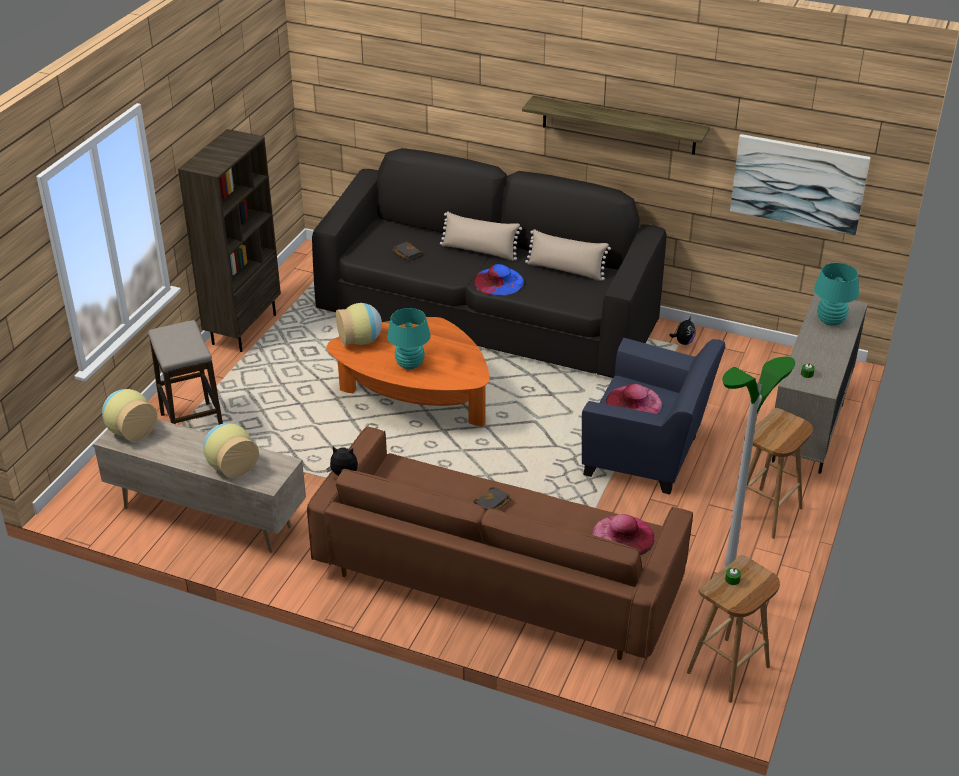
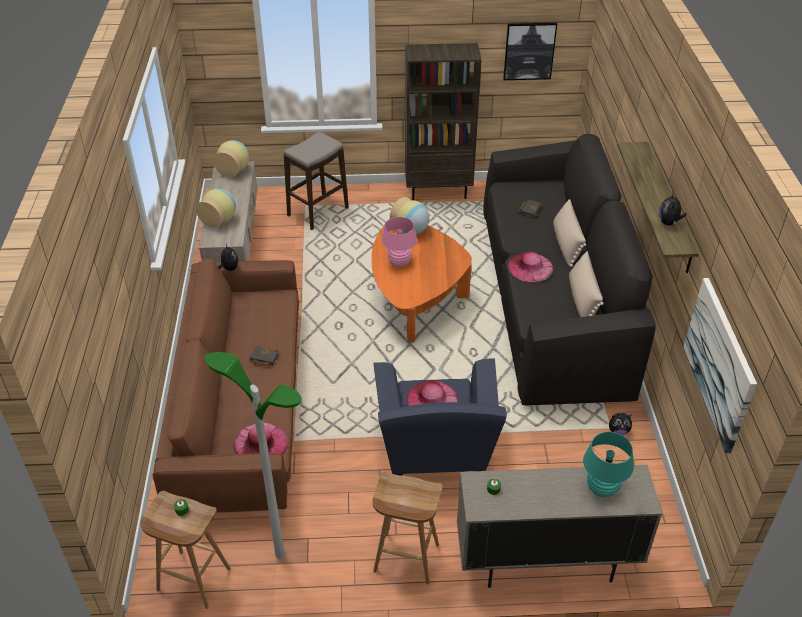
camera: 65 degrees right, 5 degrees up
(258, 113) = (529, 51): none -> picture
(410, 364) = (399, 263): turquoise table lamp -> pink table lamp
(498, 281) = (530, 267): blue hat -> pink hat
(661, 124) = (669, 223): none -> plush toy

